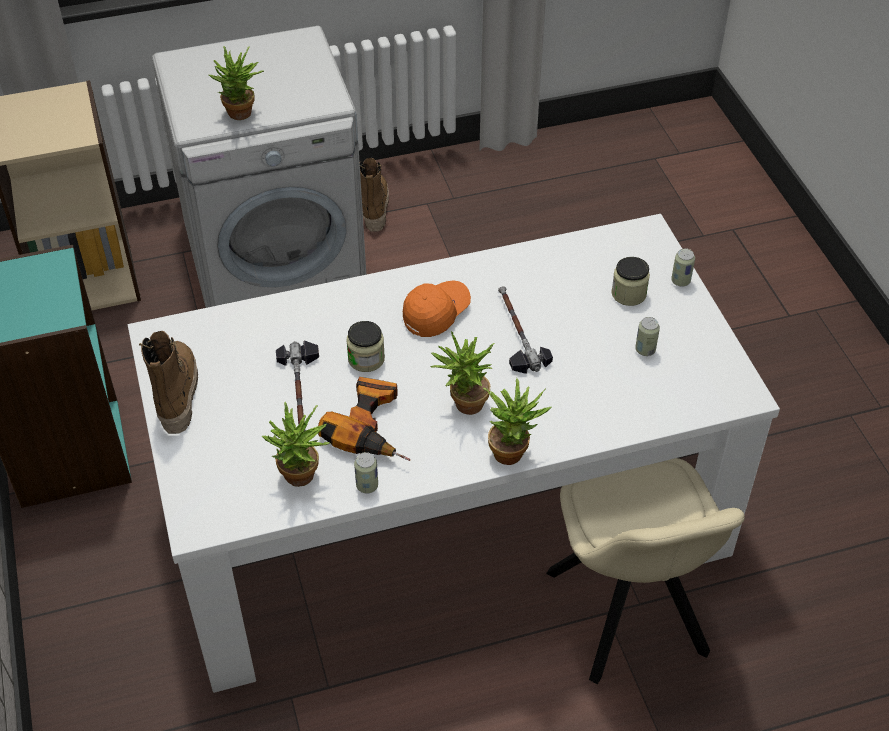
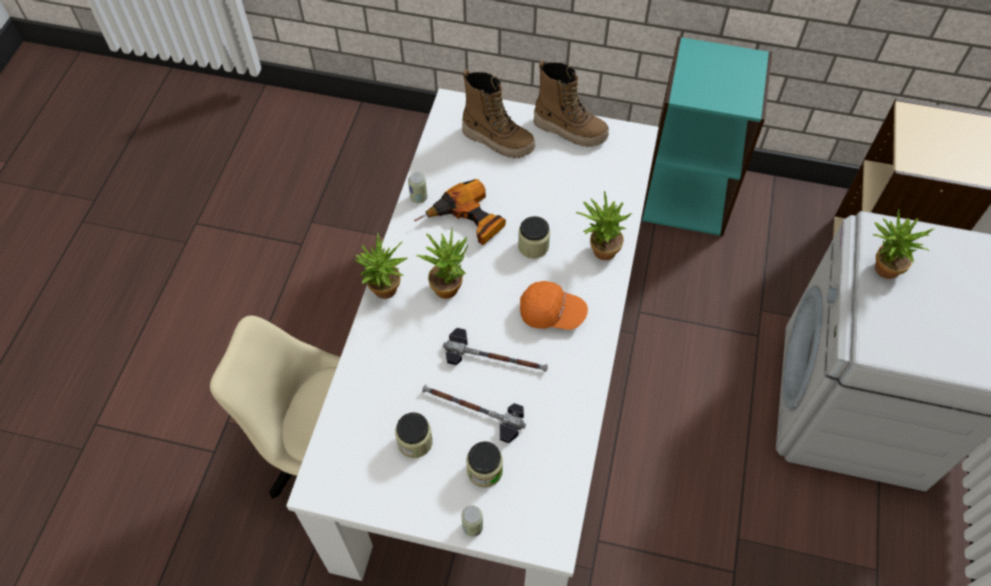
camera: 120 degrees right, 10 degrees up
(300, 391) = (527, 196): hammer -> hammer (472, 411)
(301, 480) = (449, 166): potted plant -> potted plant (599, 250)
(374, 208) = (887, 516): boot -> boot (498, 140)
(436, 314) = (552, 313): orange cap -> orange cap turned 60 degrees counterclockwise
(645, 350) = (415, 442): can -> jar

